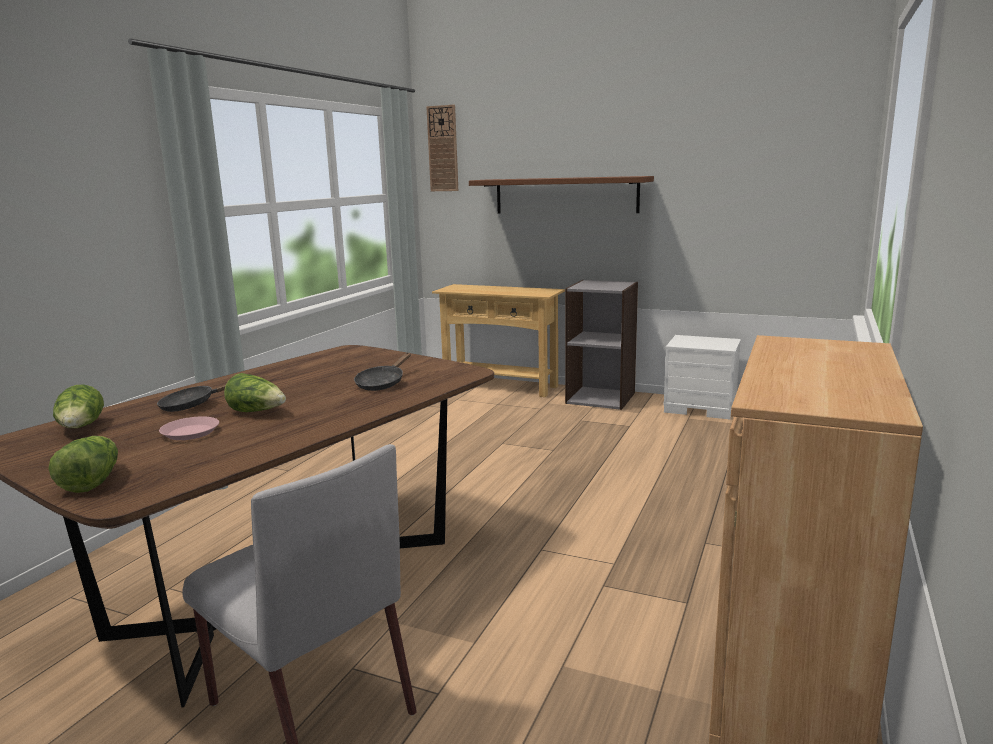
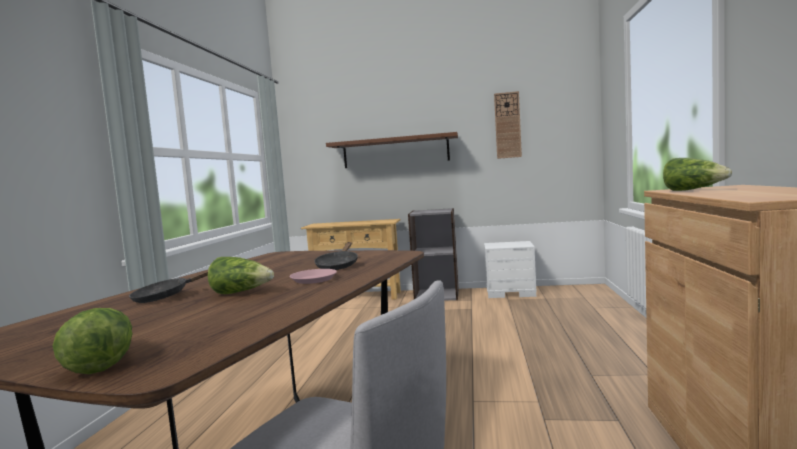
camera: 15 degrees left, 10 degrees down
(81, 428) = (49, 325): lettuce -> lettuce (693, 190)
(190, 432) = (185, 313): pink plate -> pink plate (314, 279)
(443, 149) = (299, 124): wall clock -> wall clock (507, 125)

